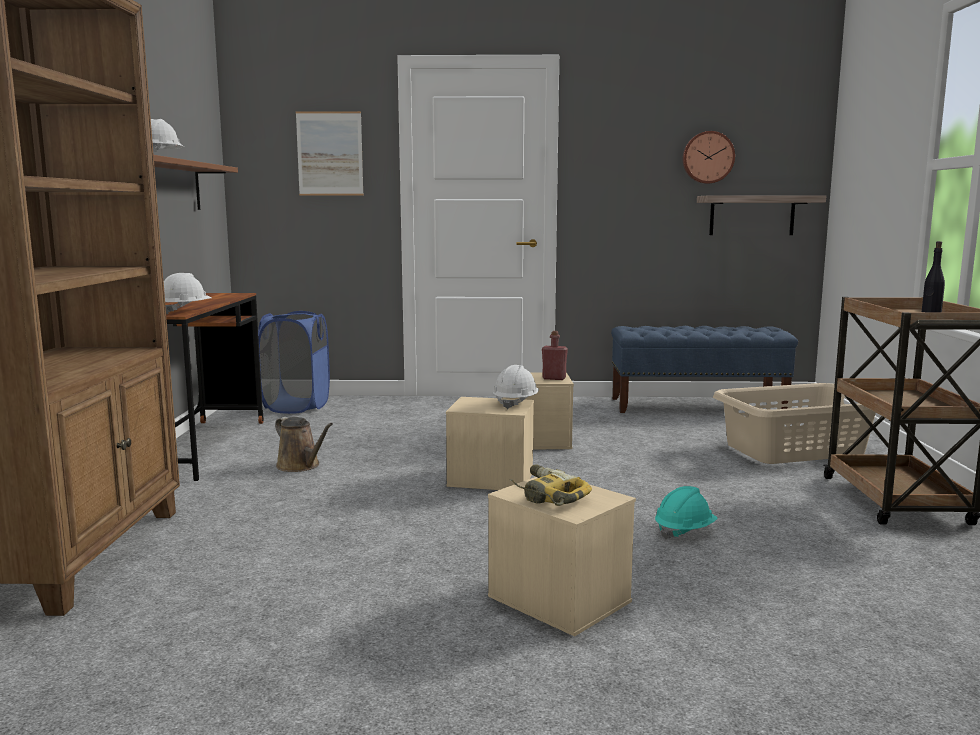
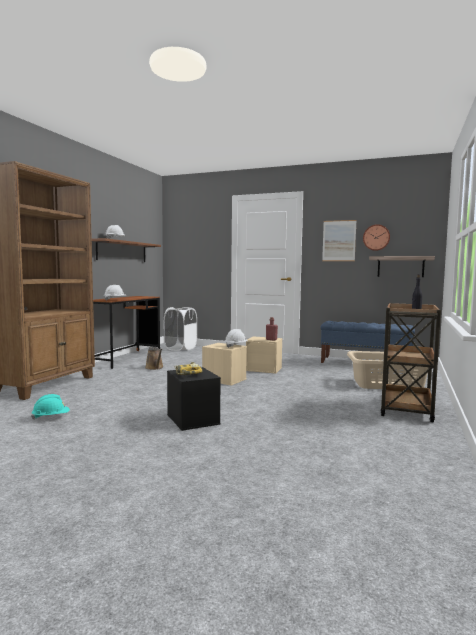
camera: 20 degrees right, 5 degrees down
(296, 406) = (180, 348): blue laundry basket -> white laundry basket
(330, 153) = (203, 239): picture -> picture (339, 240)
(557, 599) = (192, 419): beige storage box -> black storage box
(684, 531) = (280, 406): turquoise hard hat -> turquoise hard hat (51, 417)

